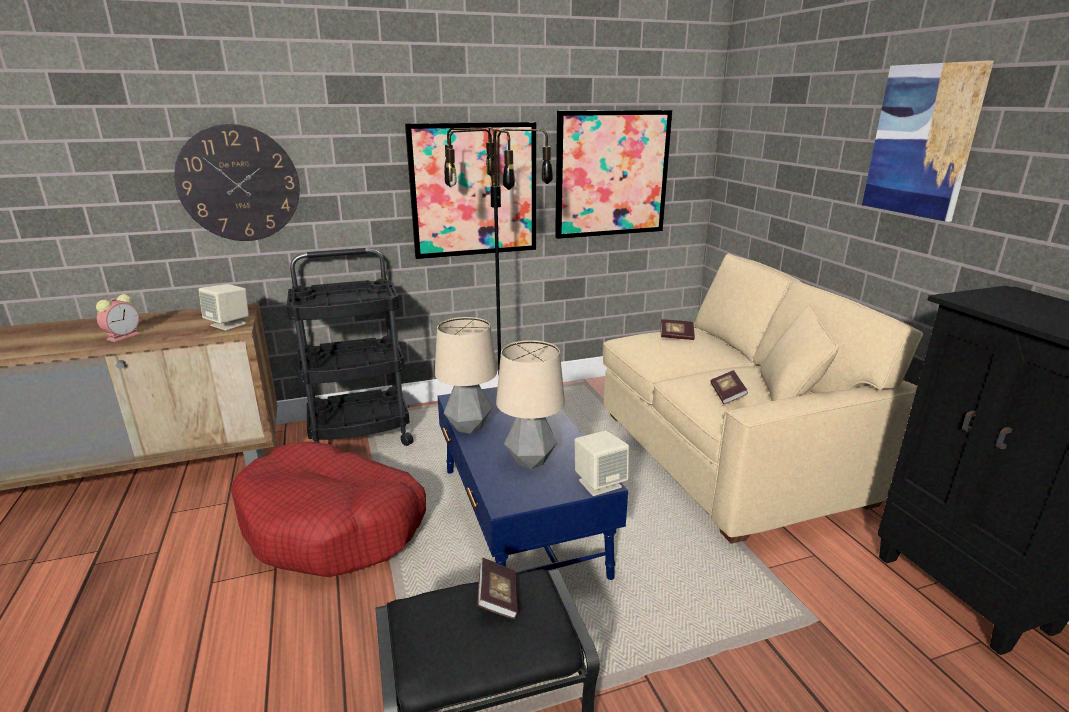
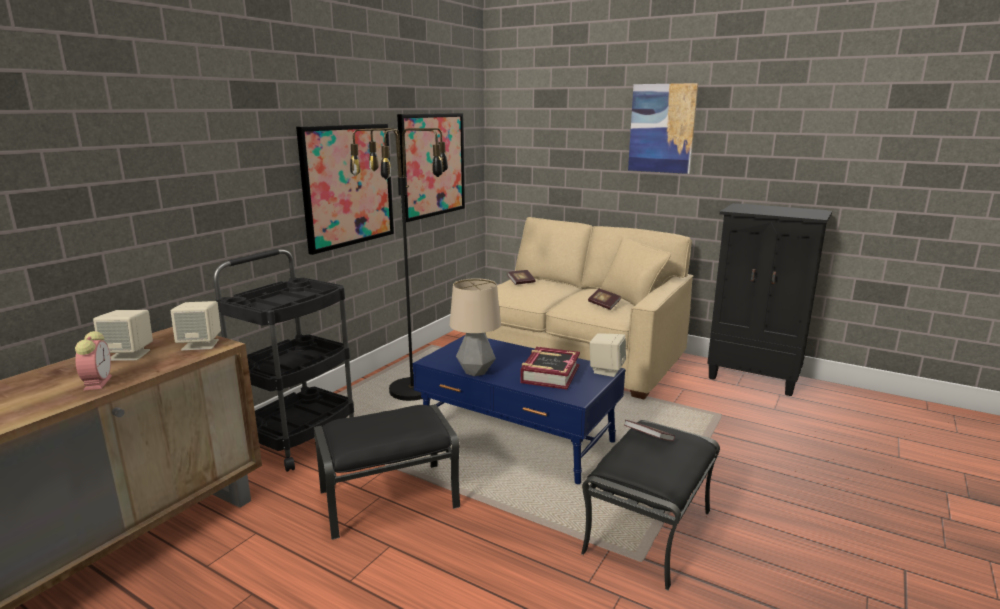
camera: 40 degrees left, 5 degrees down
(182, 319) = (129, 355): none -> beige speaker
(239, 184) = (154, 195): wall clock -> none
(332, 525) = (388, 500): red dog bed -> black ottoman
(530, 461) = (550, 374): table lamp -> book

